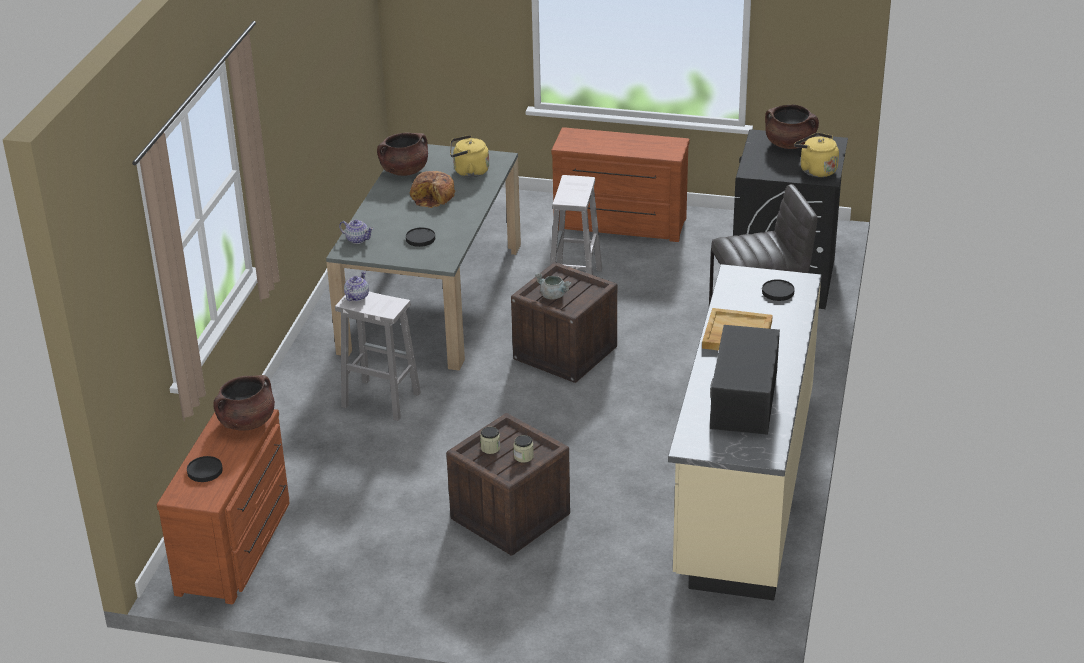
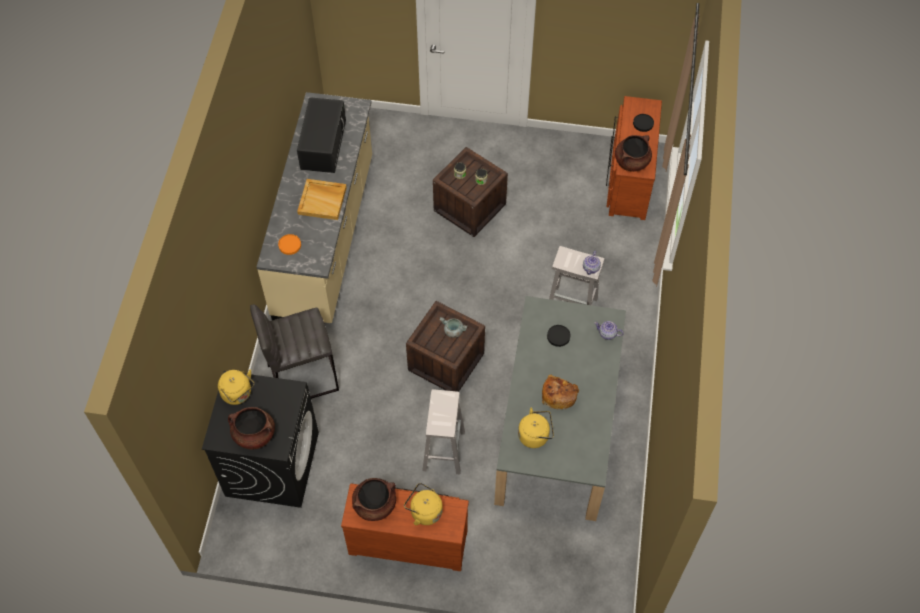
camera: 175 degrees right, 25 degrees up
(404, 171) = (592, 434): brown cooking pot -> brown cooking pot (375, 504)
(599, 144) = (424, 511): none -> yellow kettle
(777, 292) = (290, 245): black plate -> orange plate

